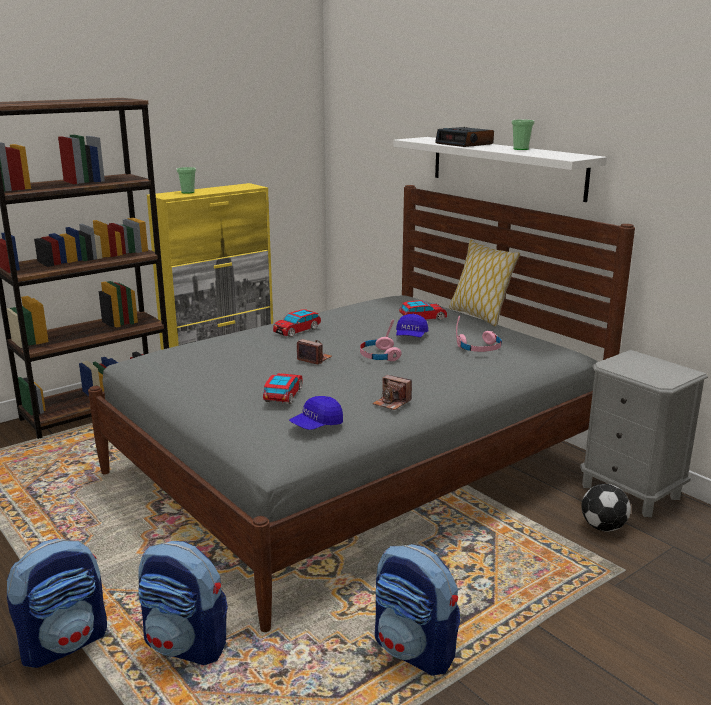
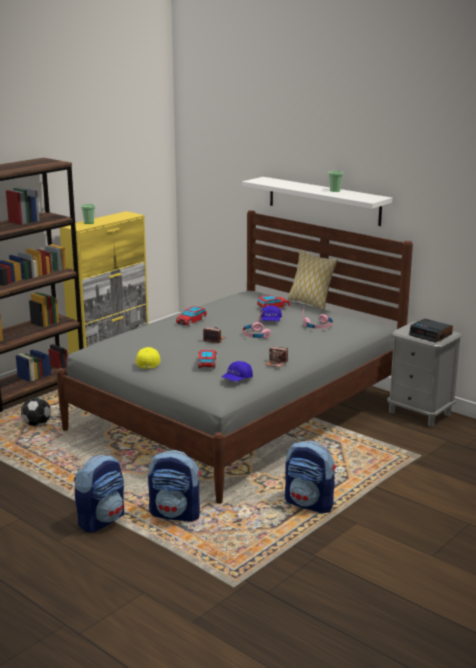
camera: 10 degrees left, 0 degrees up
(198, 387) = (148, 362): none -> yellow cap
(465, 144) = (295, 185): alarm clock -> alarm clock (431, 335)
(602, 527) = (405, 434): football -> football (36, 425)

